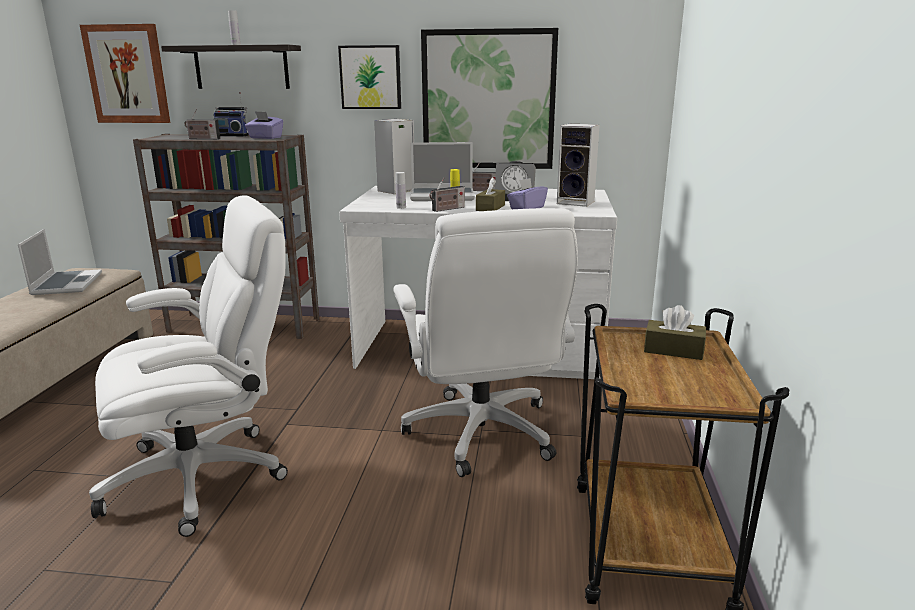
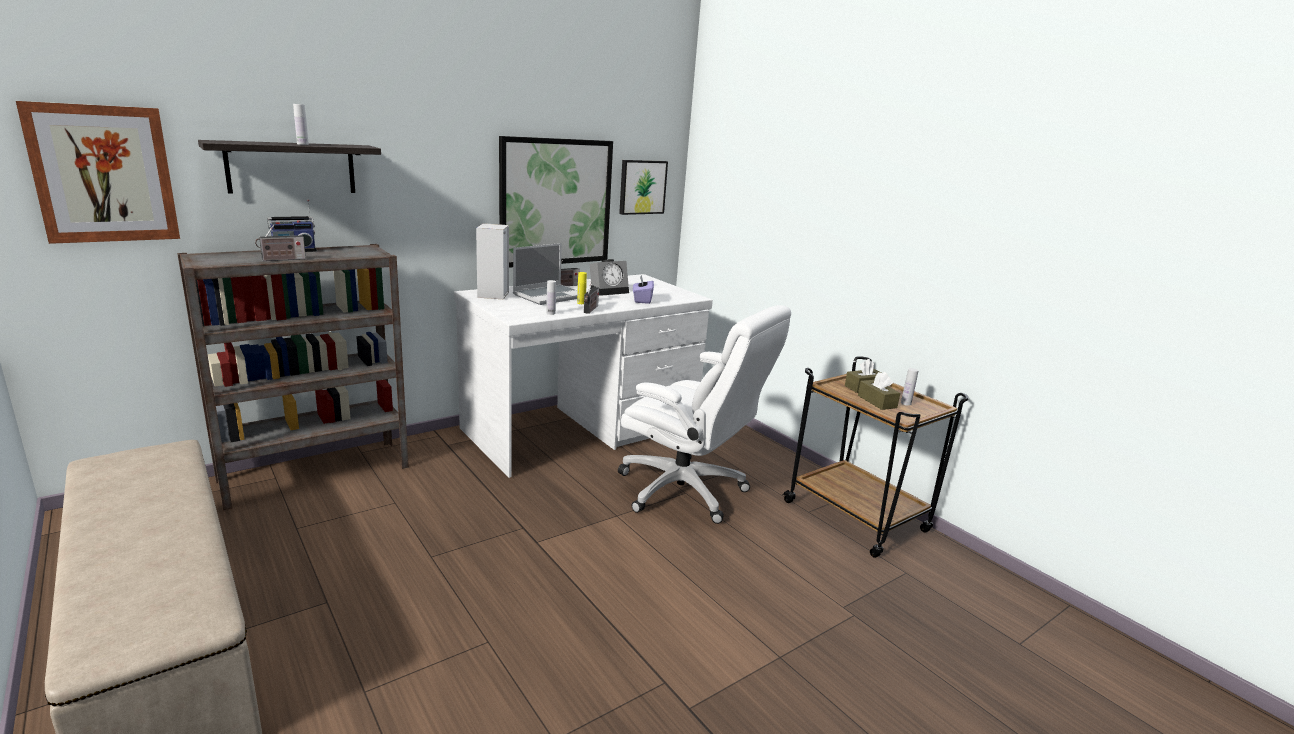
camera: 45 degrees left, 0 degrees up
(66, 284) = (136, 481): laptop -> none
(209, 476) = (551, 607): white office chair -> none
(265, 138) = (356, 252): purple tissue box -> none
(371, 77) = (447, 181): picture -> picture (642, 187)
(490, 208) = (617, 303): brown tissue box -> brown tissue box (877, 401)
(577, 202) = (659, 289): speaker -> none
(694, 383) = (906, 403): none -> white bottle

